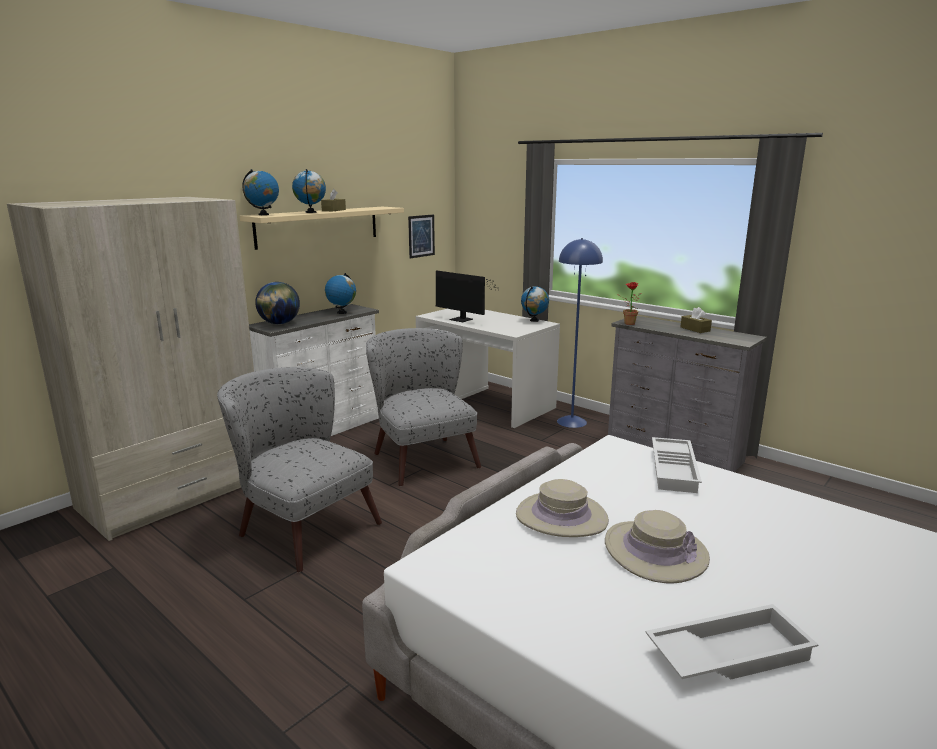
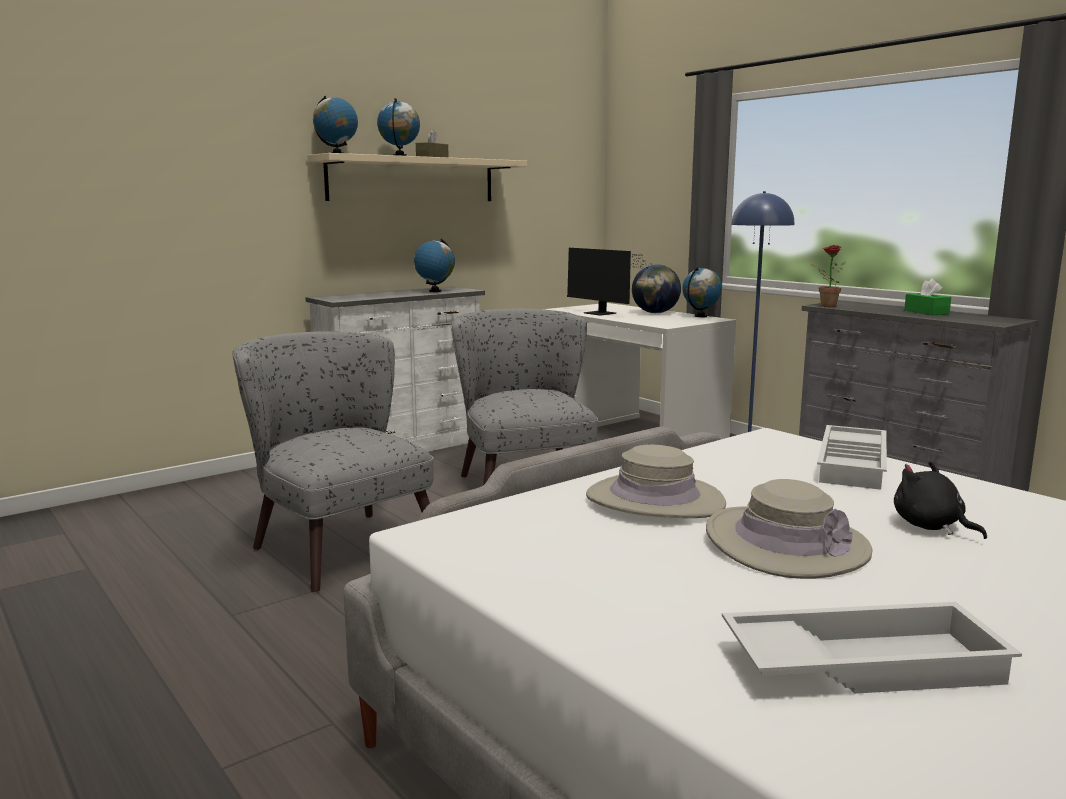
camera: 10 degrees right, 5 degrees down
(175, 493) = (194, 500): beige wardrobe -> none
(279, 323) = (349, 296): globe -> globe (655, 313)
(421, 236) = (555, 207): picture -> none
(695, 329) = (926, 312): brown tissue box -> green tissue box
(735, 526) = (930, 527): none -> black plush toy

